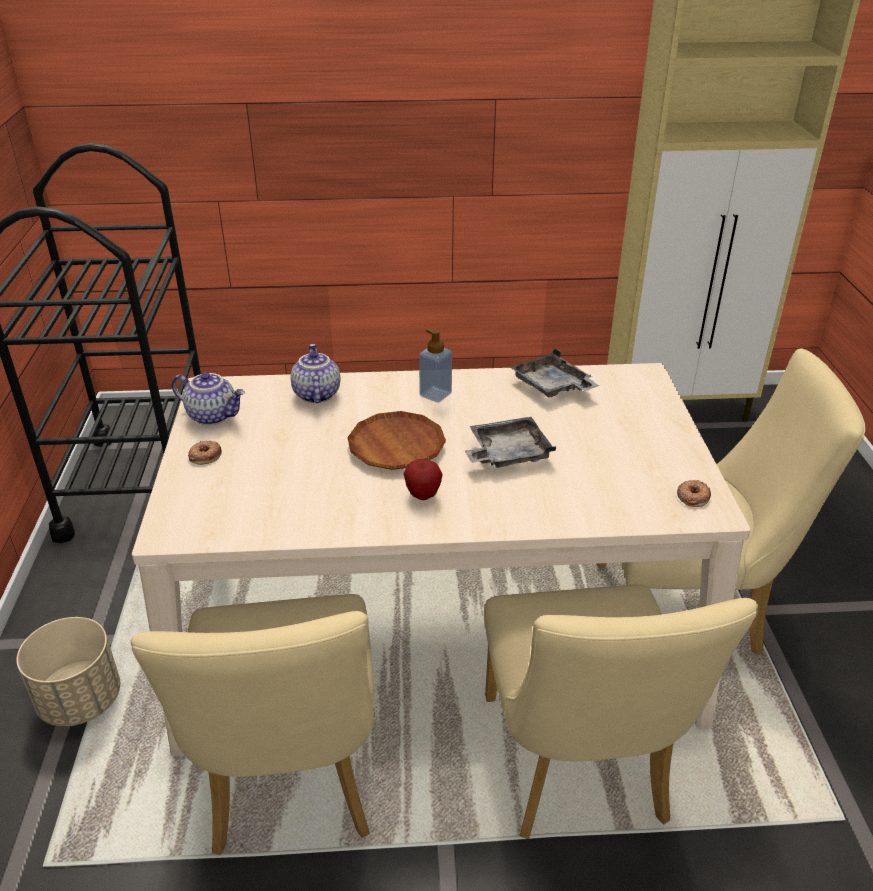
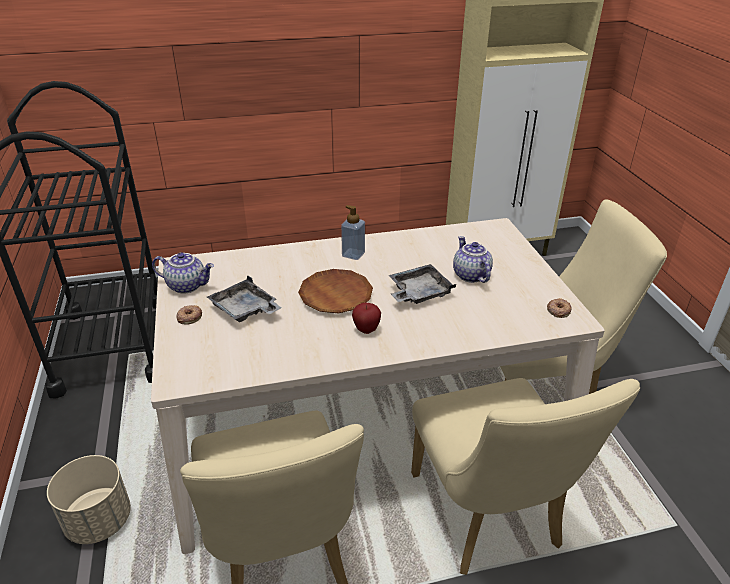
camera: 10 degrees left, 0 degrees up
(315, 394) = (262, 262): teapot -> teapot (470, 275)
(552, 386) = (436, 241): grey tray -> grey tray (245, 310)

